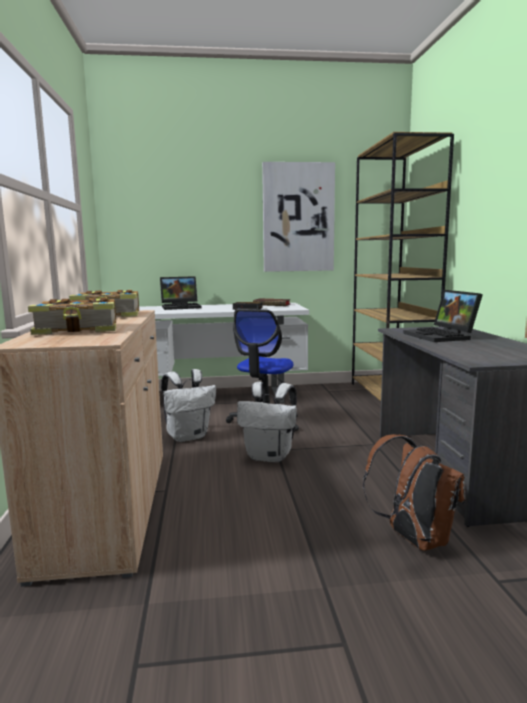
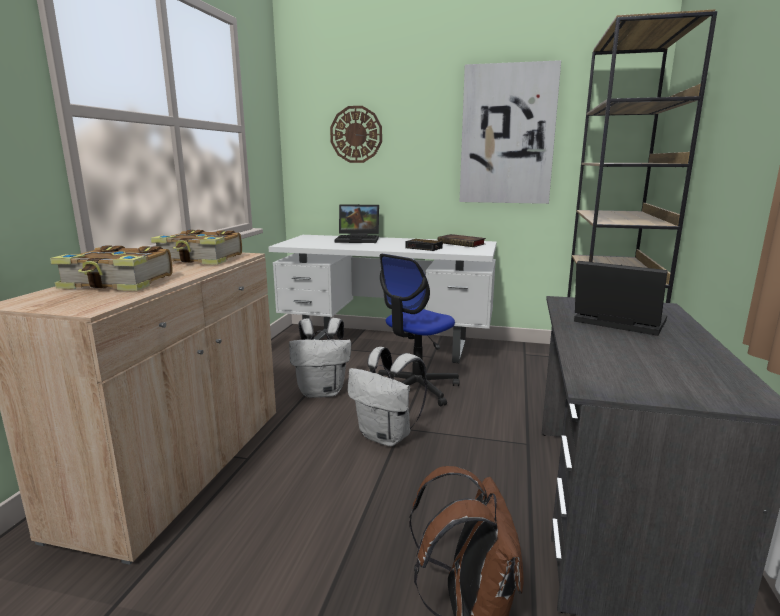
camera: 20 degrees right, 5 degrees up
(170, 216) = (356, 134): none -> wall clock
(442, 336) = (615, 322): laptop -> laptop turned 120 degrees clockwise

